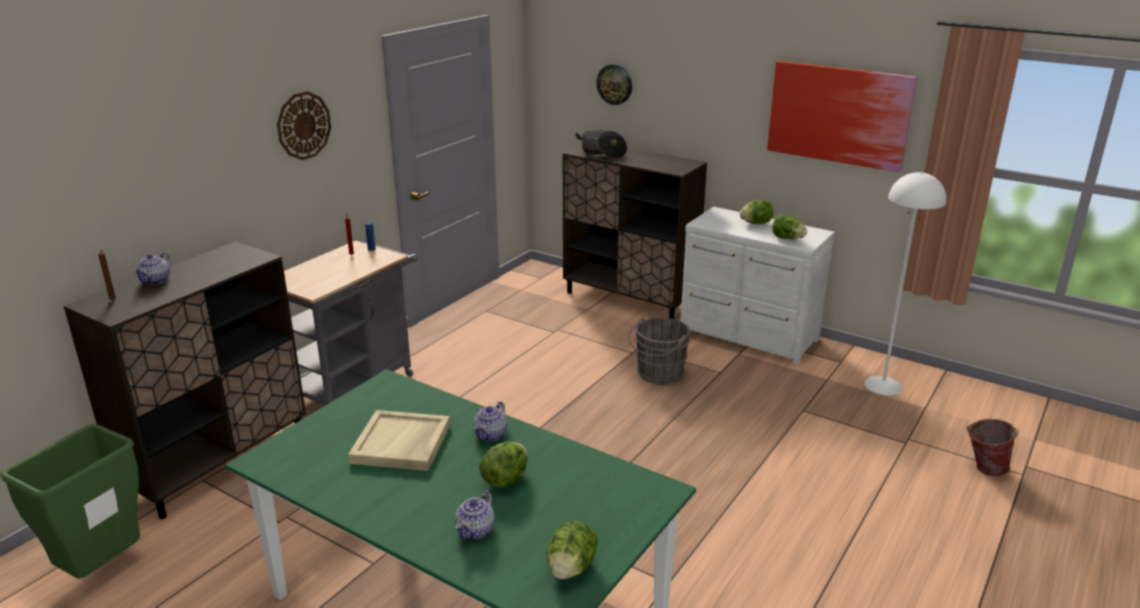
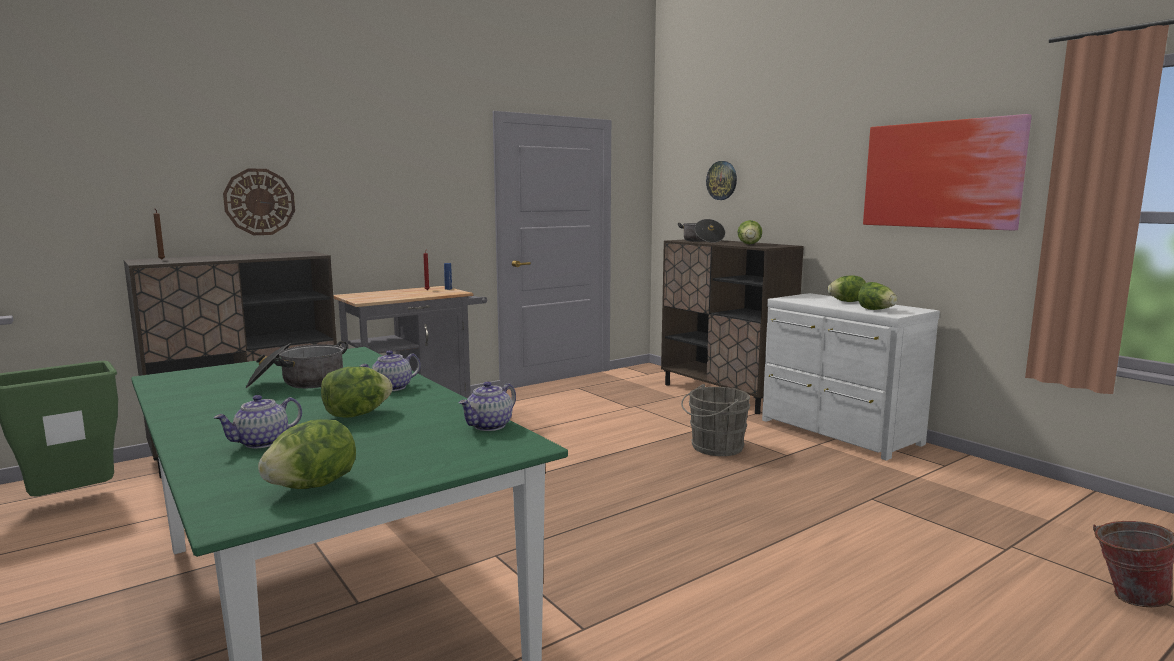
camera: 20 degrees right, 15 degrees down
(156, 281) = (212, 256): teapot -> teapot (489, 426)
(303, 125) = (400, 168): wall clock -> wall clock (259, 202)
(402, 444) = (298, 383): beige tray -> cooking pot
(656, 162) = (749, 244): none -> lettuce
(883, 385) = (995, 492): white floor lamp -> none

